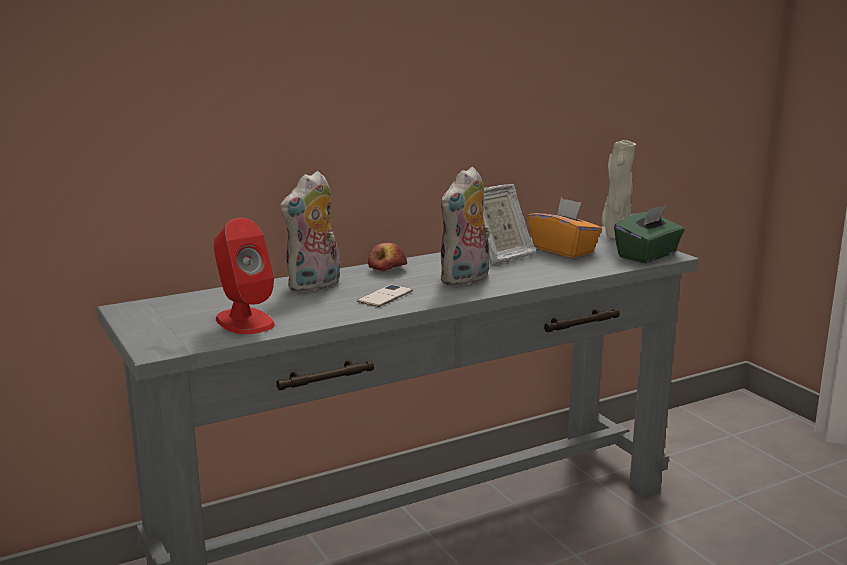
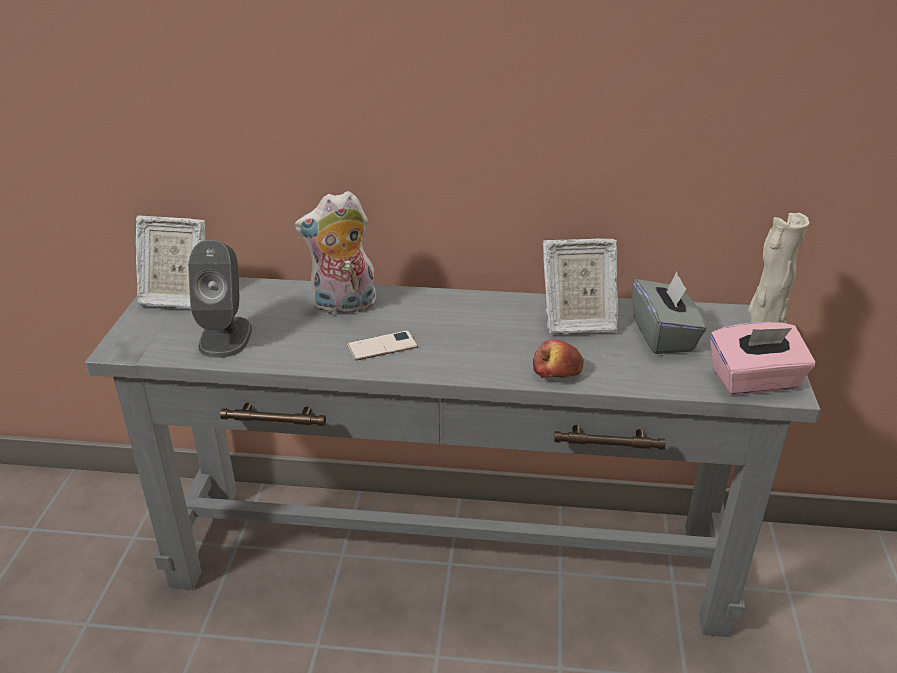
camera: 35 degrees right, 15 degrees up
(151, 314) = (175, 298): none -> picture frame
(244, 321) = (225, 336): red speaker -> grey speaker
(388, 270) = (438, 305): apple -> apple (557, 372)
(466, 280) = (491, 349): plush toy -> none
(564, 250) = (663, 335): orange tissue box -> grey tissue box
(647, 256) = (755, 381): green tissue box -> pink tissue box

